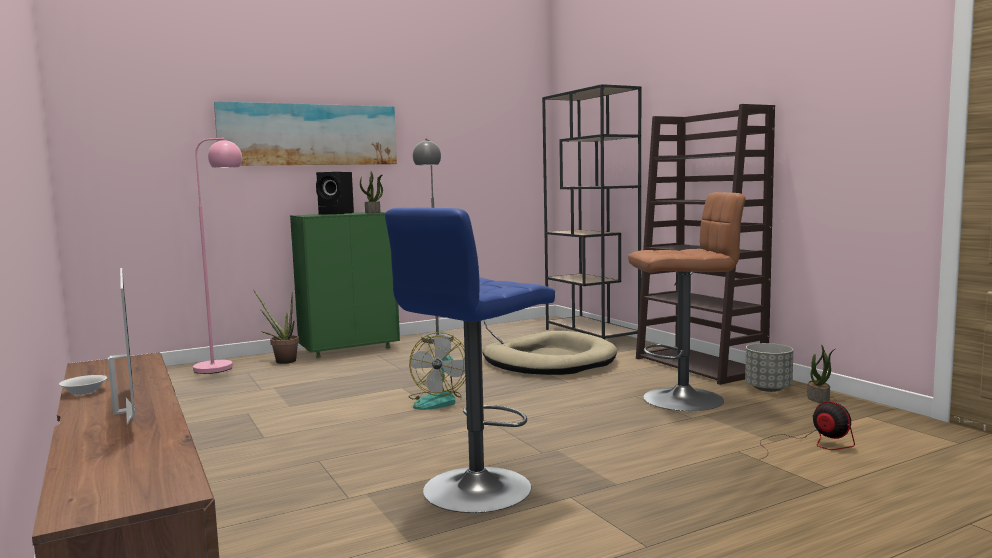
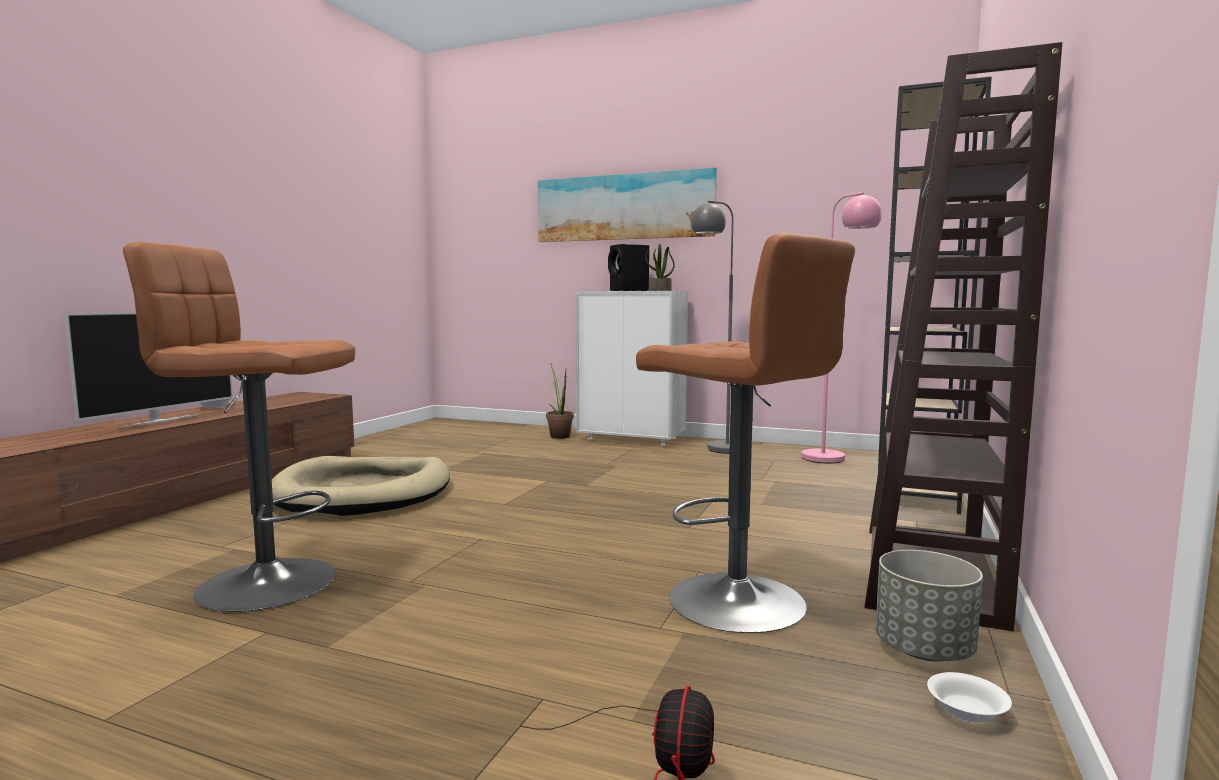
camera: 50 degrees right, 0 degrees up
(224, 369) = (510, 432): pink floor lamp -> pink floor lamp (833, 461)
(350, 348) = (633, 438): green cabinet -> white cabinet
(438, 400) = (527, 501): fan -> none
(475, 489) = (266, 583): blue stool -> brown stool
(548, 361) = (753, 500): beige dog bed -> beige dog bed (364, 492)
(819, 398) = (967, 712): potted plant -> white bowl

